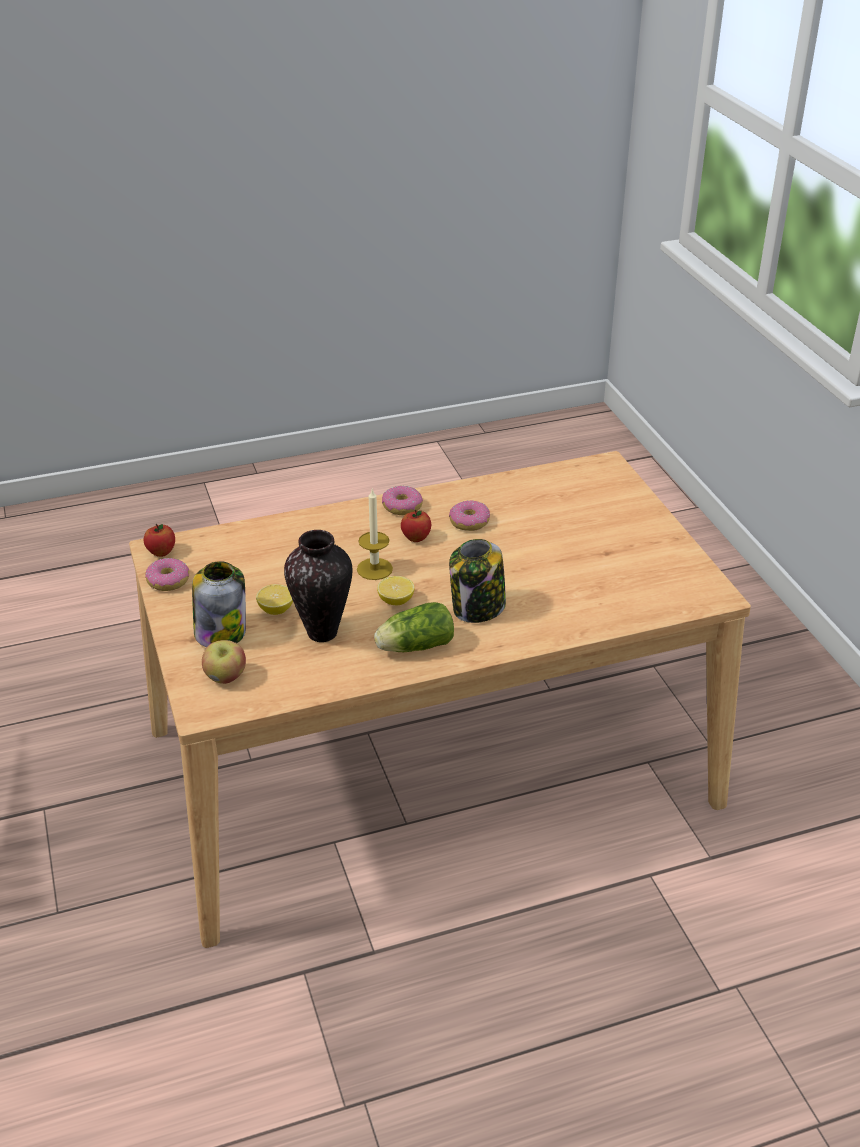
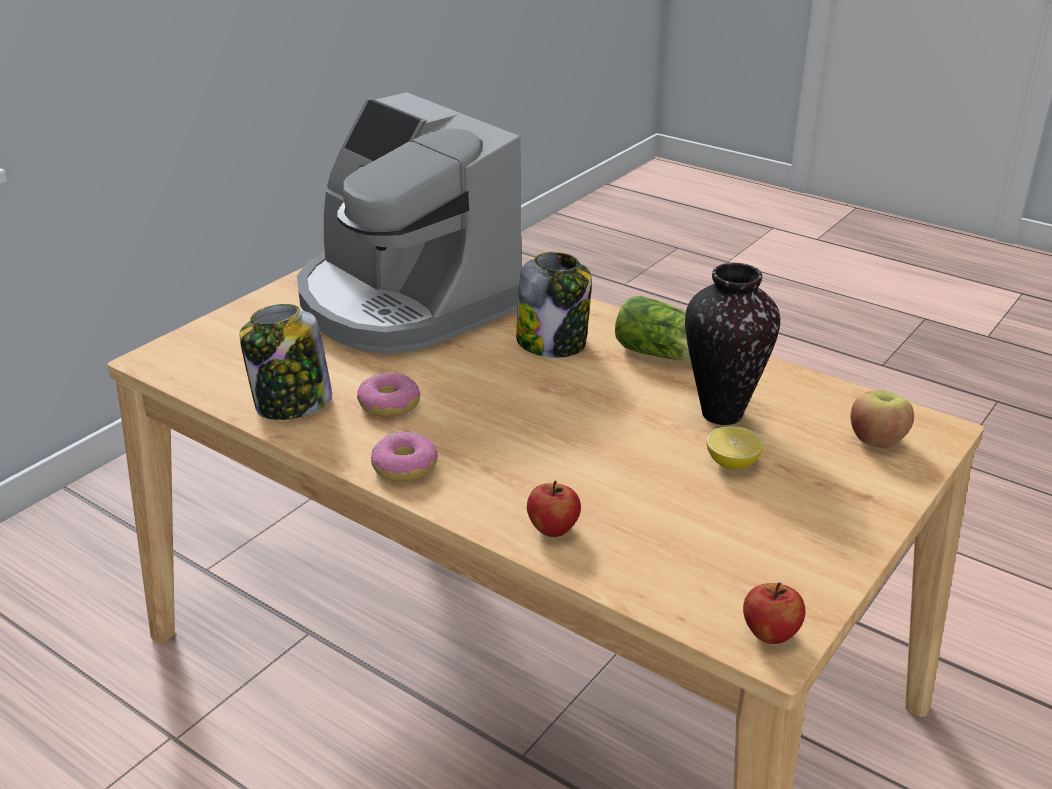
camera: 125 degrees left, 5 degrees down
(168, 581) = (811, 584): donut -> none
(221, 632) = (825, 482): jar -> jar (292, 404)
(374, 569) = (566, 430): candle -> none
(396, 601) = (606, 392): lemon -> none
(416, 538) = (468, 428): apple -> apple (553, 529)
(600, 571) = (404, 302): none -> coffee machine

